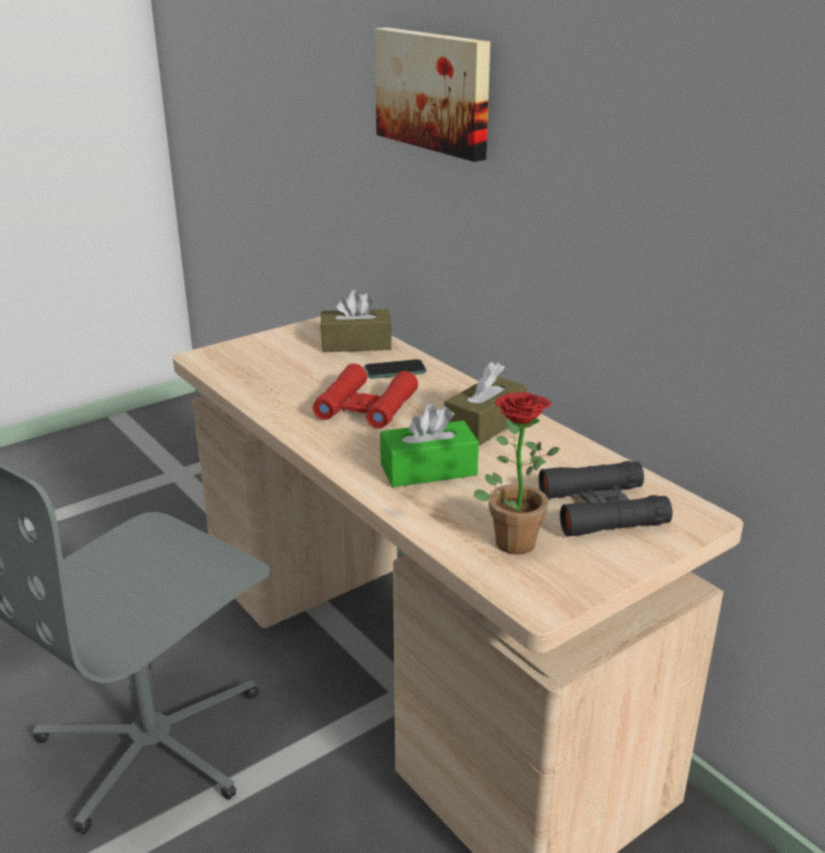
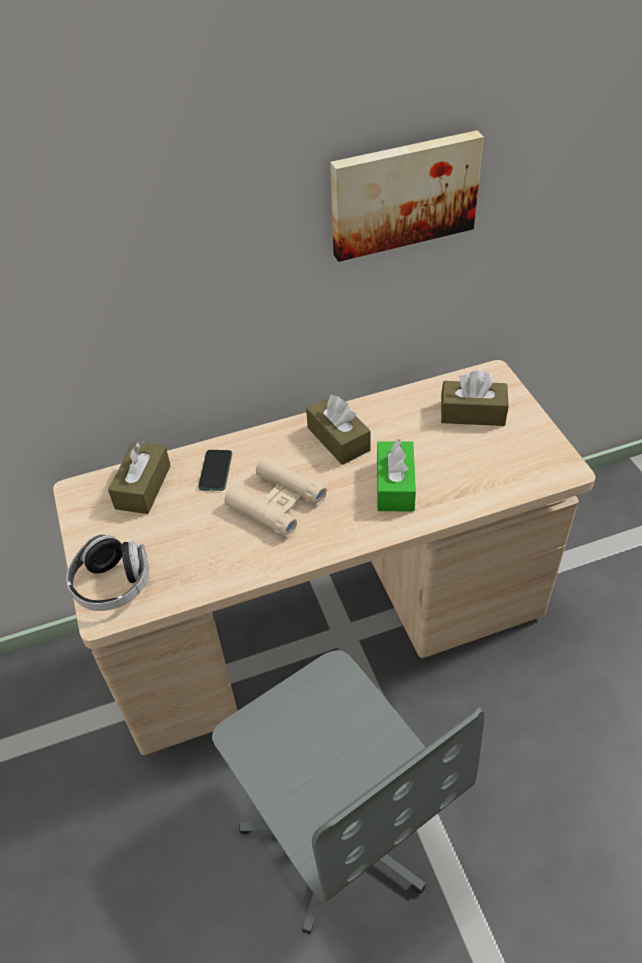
camera: 70 degrees left, 20 degrees up
(234, 354) = (113, 585): none -> headphones
(366, 407) = (277, 503): red binoculars -> beige binoculars
(434, 91) = (134, 237): picture -> picture (403, 194)
(511, 538) = (495, 464): potted plant -> none
(602, 509) = (472, 413): black binoculars -> brown tissue box

